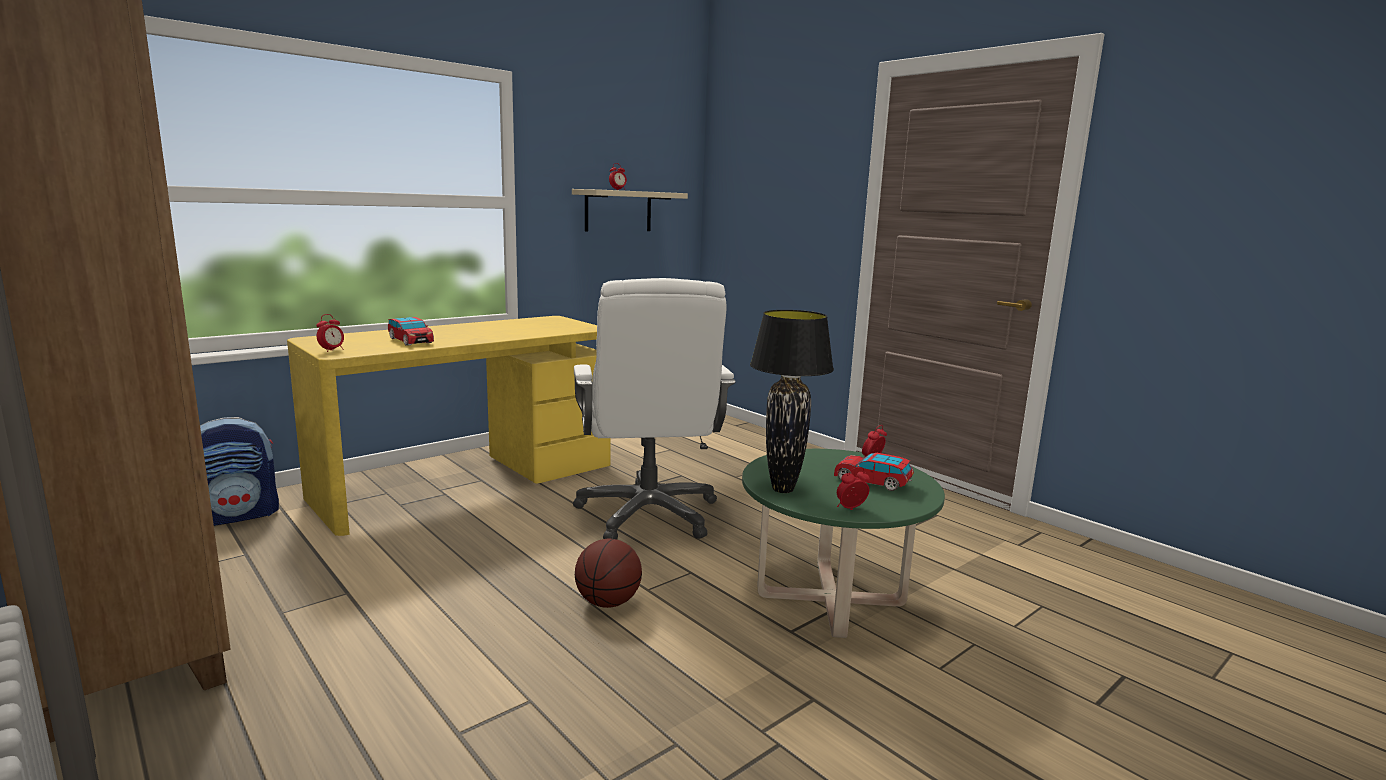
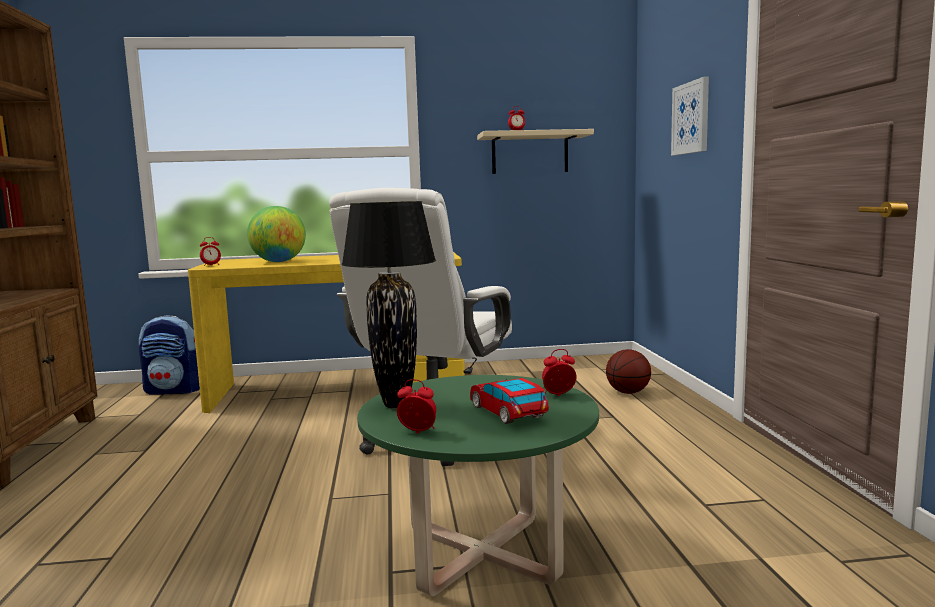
camera: 35 degrees right, 5 degrees down
(410, 341) = (279, 262): toy car -> globe
(608, 602) = (284, 500): basketball -> basketball (628, 392)
(792, 198) = (691, 118): none -> picture

